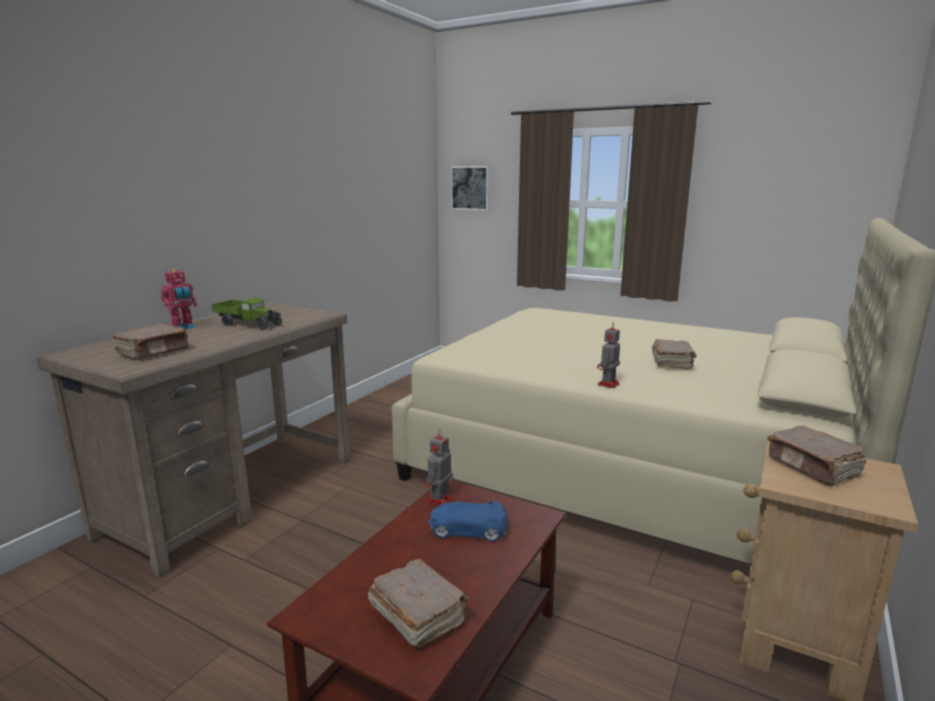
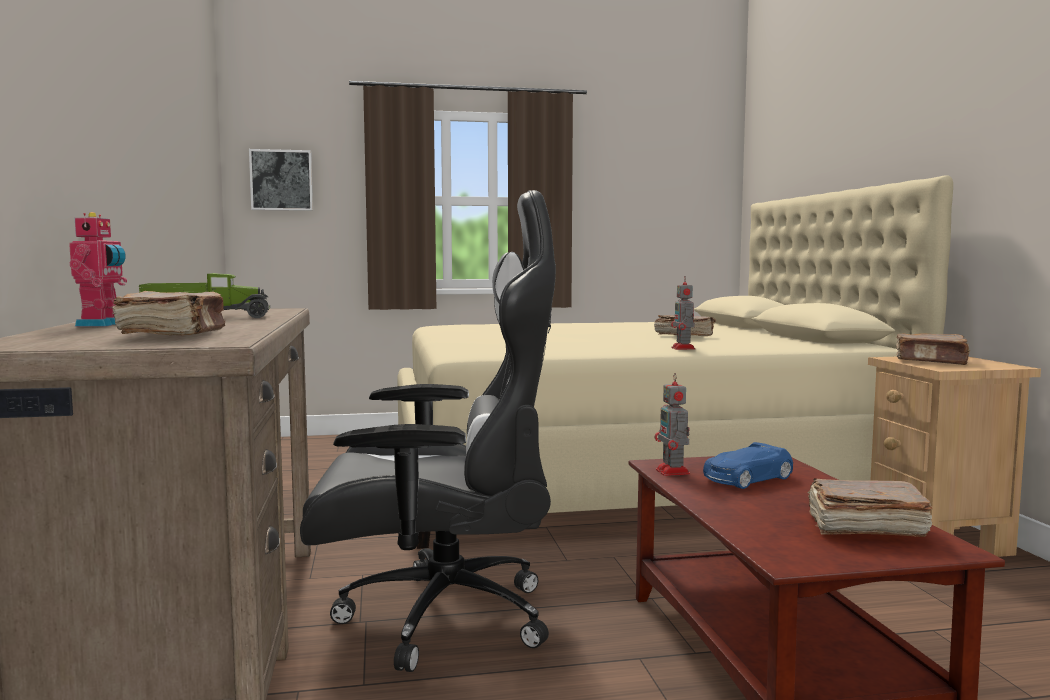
camera: 40 degrees left, 10 degrees down
(329, 534) = (433, 619): none -> black office chair

